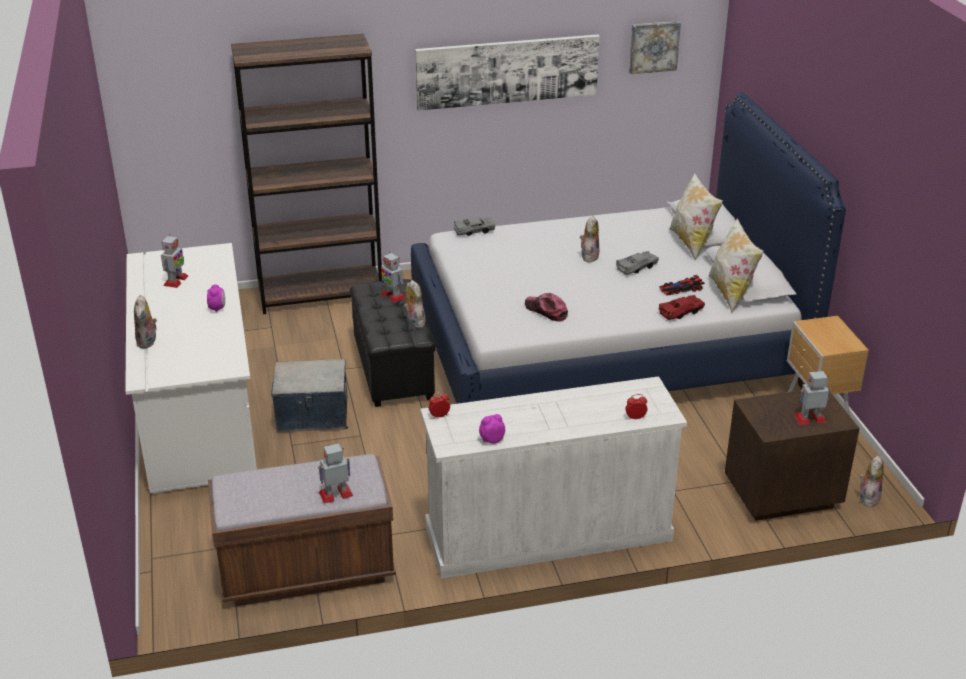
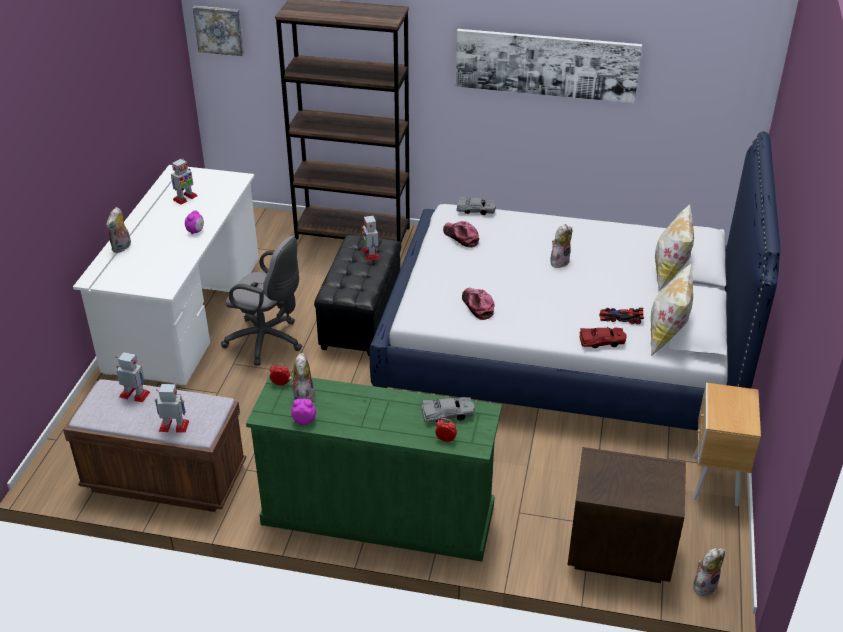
camera: 25 degrees right, 5 degrees up
(312, 415) = (268, 342): storage box -> grey office chair
(414, 322) = (370, 283): plush toy -> plush toy (302, 397)
(481, 256) = (461, 237): none -> cap
(546, 534) = (377, 515): white dresser -> green dresser
(637, 267) = (596, 284): grey toy car -> grey toy car (448, 414)
(653, 46) = (701, 66): picture -> picture (219, 30)
(810, 418) = (642, 490): toy robot -> toy robot (135, 394)

